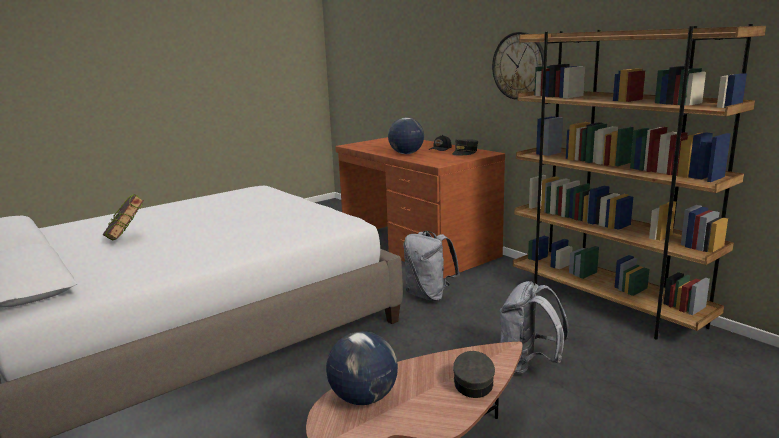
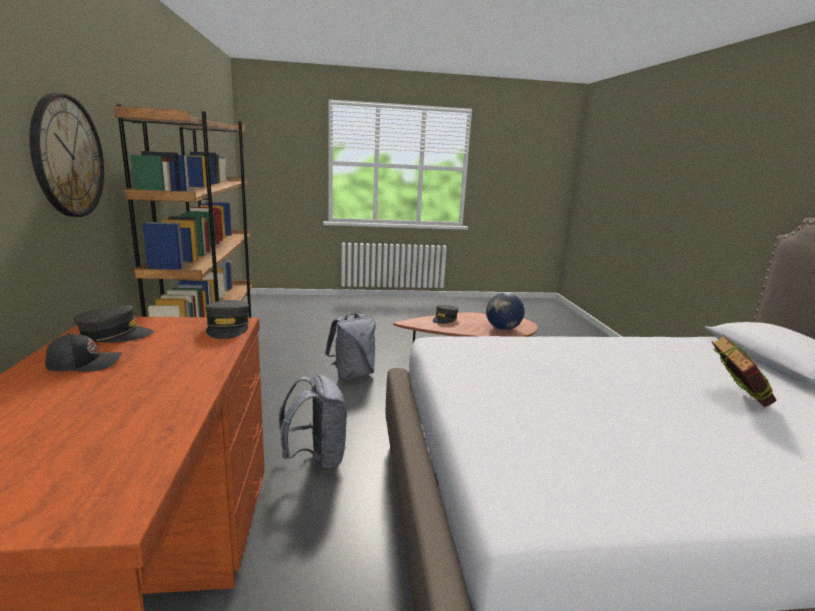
camera: 150 degrees left, 0 degrees up
(406, 153) = (176, 370): globe -> none
(434, 162) = (228, 328): none -> grey cap

